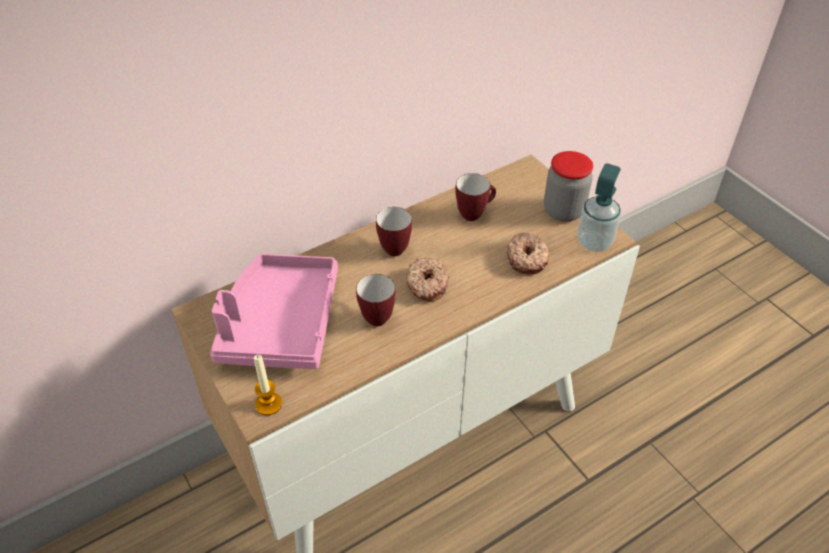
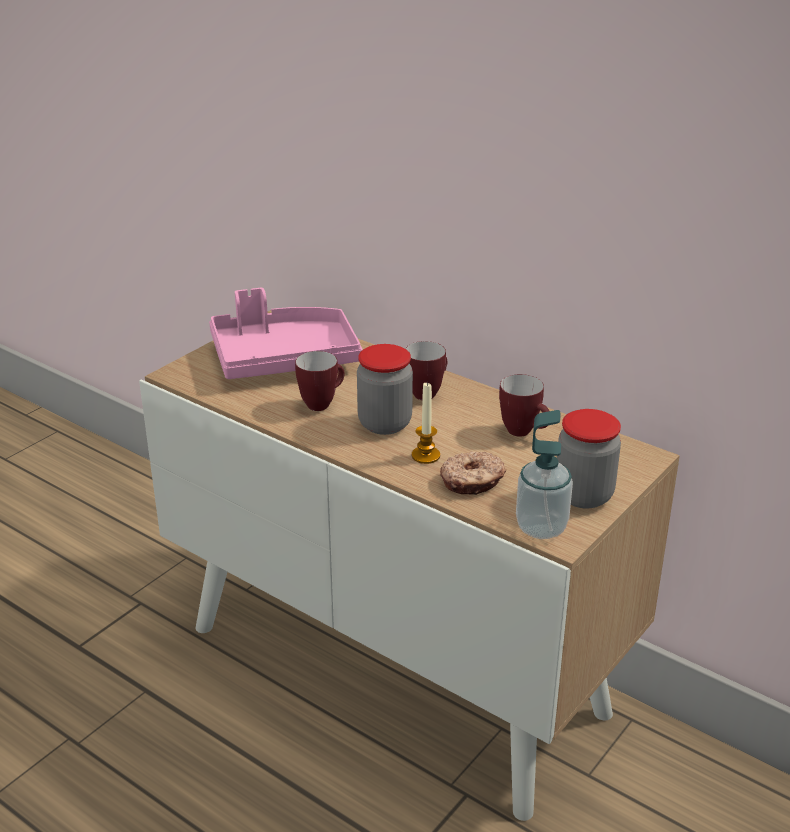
camera: 70 degrees right, 15 degrees down
(268, 404) = (186, 375): candle -> candle (425, 455)
(426, 285) = (384, 424): donut -> jar

